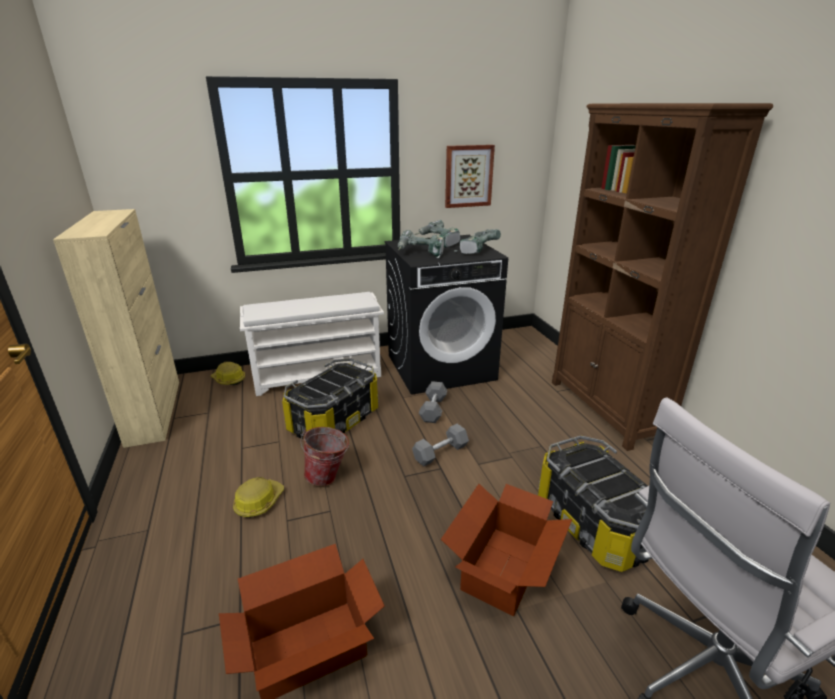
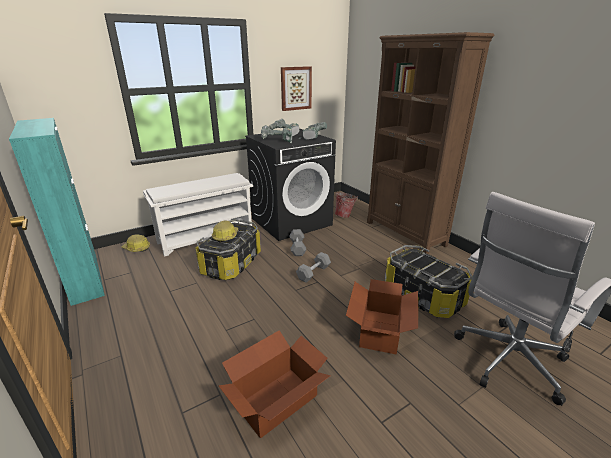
camera: 15 degrees left, 0 degrees up
(154, 411) = (84, 277): beige cabinet -> turquoise cabinet
(259, 502) = (200, 323): hard hat -> hard hat (225, 236)
(328, 477) = (244, 299): bucket -> bucket (345, 216)

